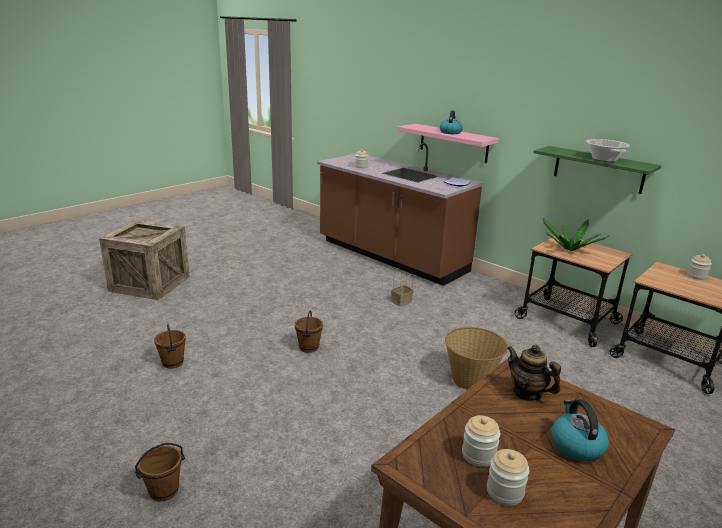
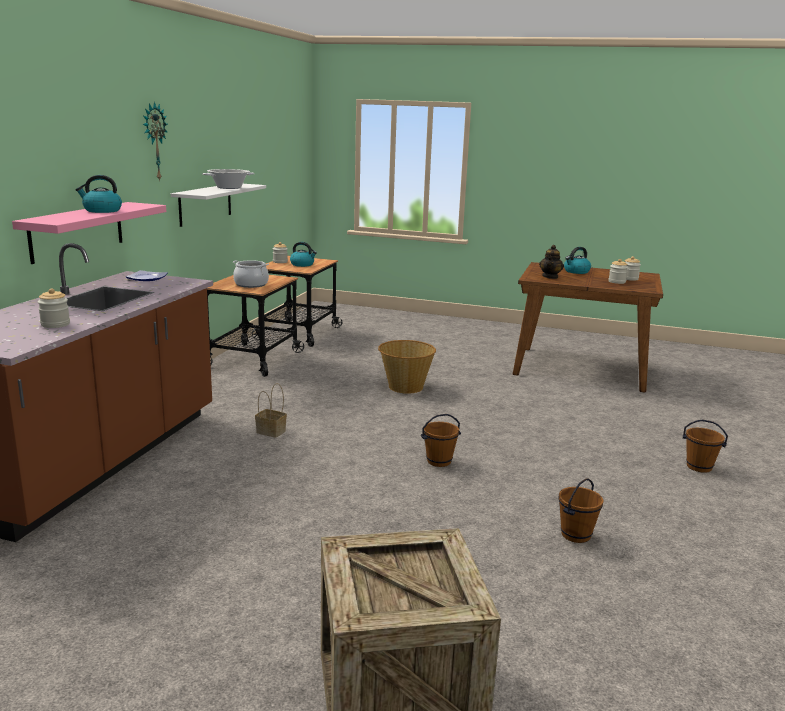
camera: 115 degrees left, 5 degrees down
(539, 101) = (154, 142): none -> wall clock
(570, 249) = (251, 284): potted plant -> cooking pot
(598, 169) = (205, 204): green shelf -> white shelf
(685, 285) = (302, 264): none -> kettle

